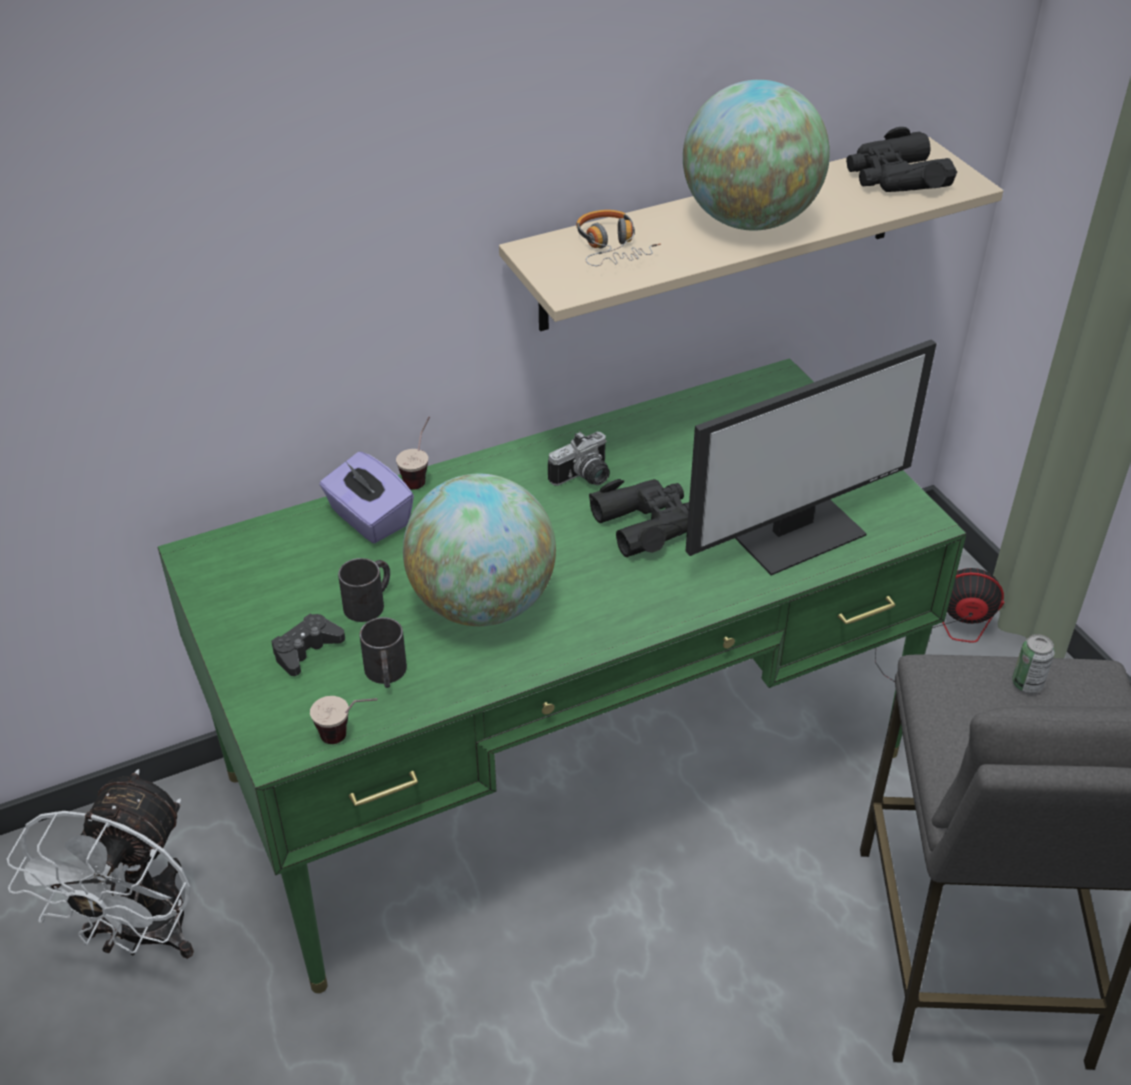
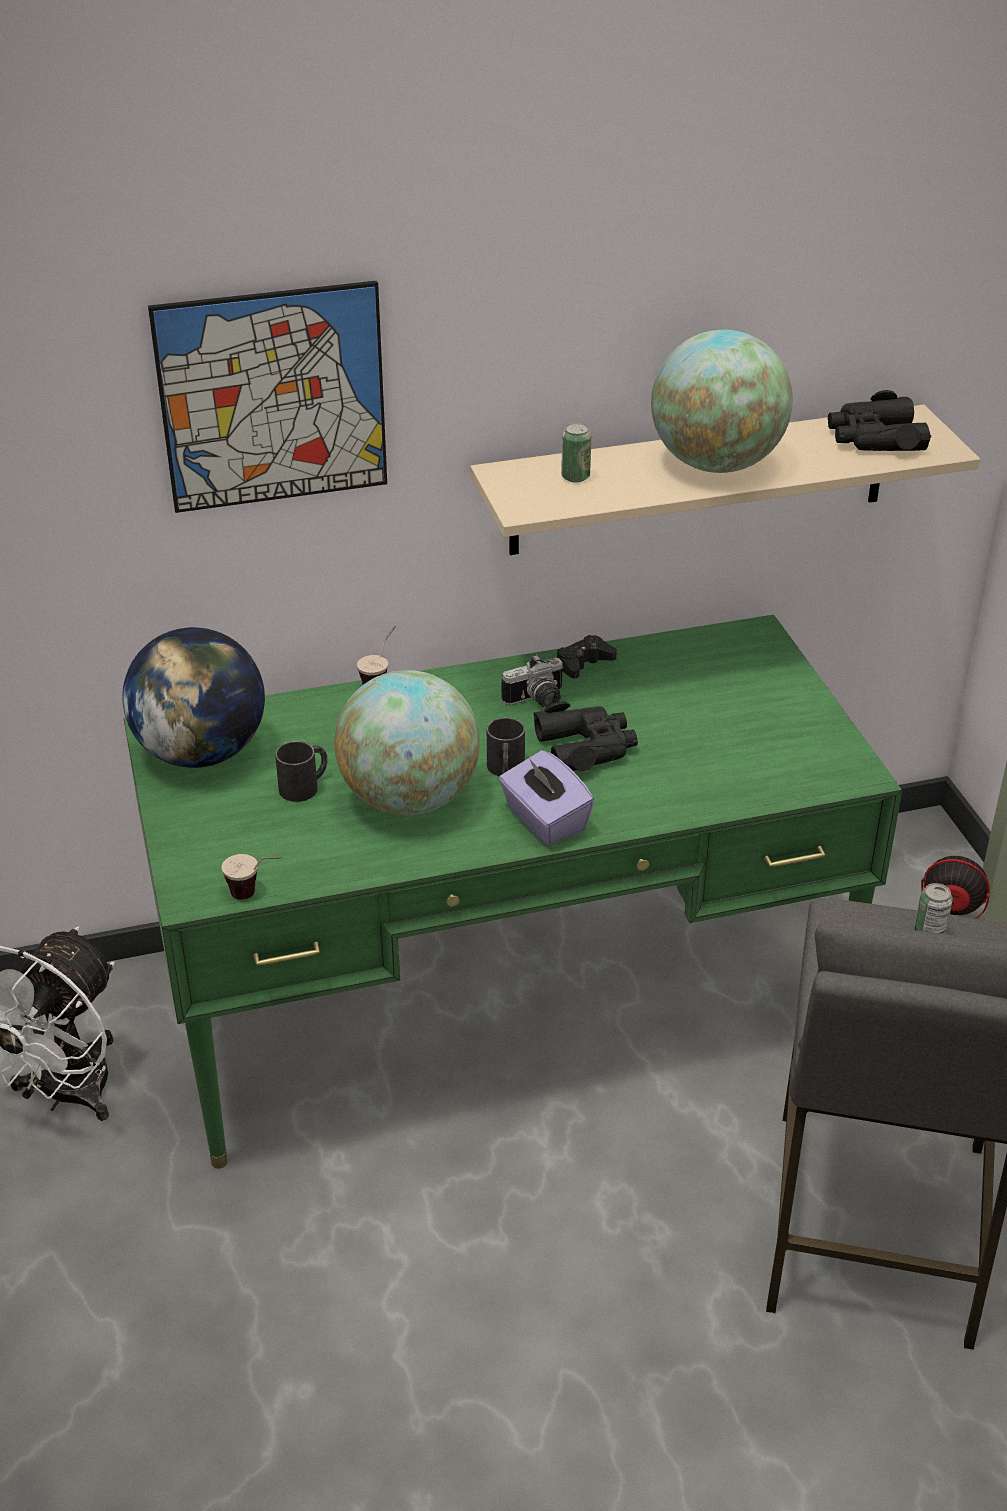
camera: 10 degrees right, 5 degrees down
(250, 577) = (201, 752): none -> globe
(292, 195) = (273, 398): none -> picture
(306, 650) = (236, 819): black game controller -> black game controller (583, 663)
(369, 519) = (323, 715): purple tissue box -> purple tissue box (544, 820)
(386, 674) = (304, 848): black mug -> black mug (505, 770)
(612, 248) = (575, 477): headphones -> can
(797, 532) = (732, 770): monitor -> none

